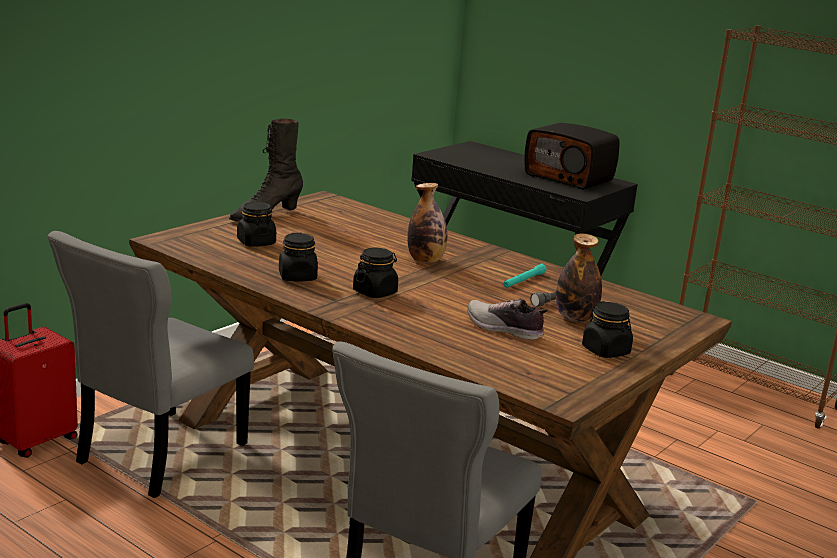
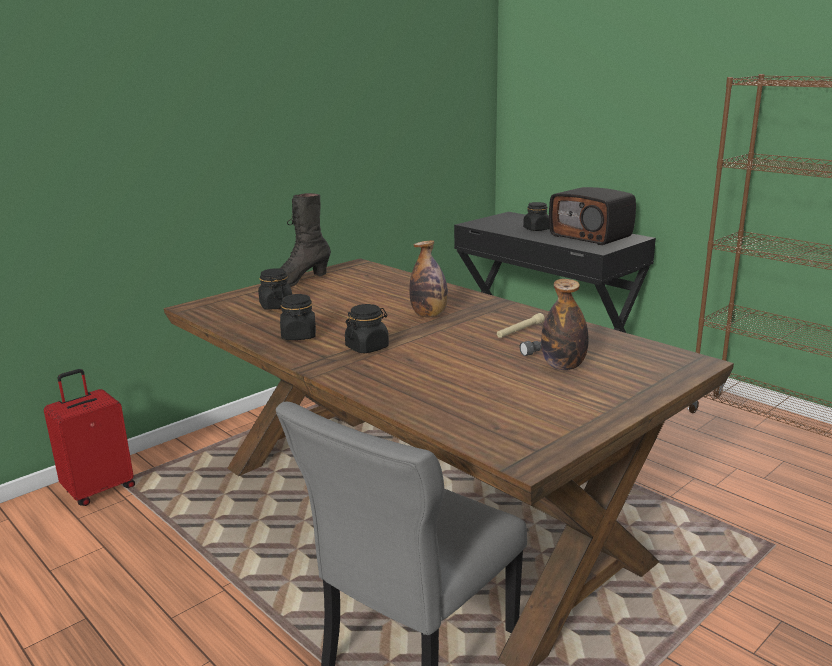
camera: 10 degrees right, 0 degrees up
(157, 455) = (198, 502): grey chair -> none
(504, 329) = (485, 380): shoe -> none
(523, 281) = (520, 330): turquoise flashlight -> beige flashlight
(606, 351) = (588, 400): black jar -> black jar (536, 229)

